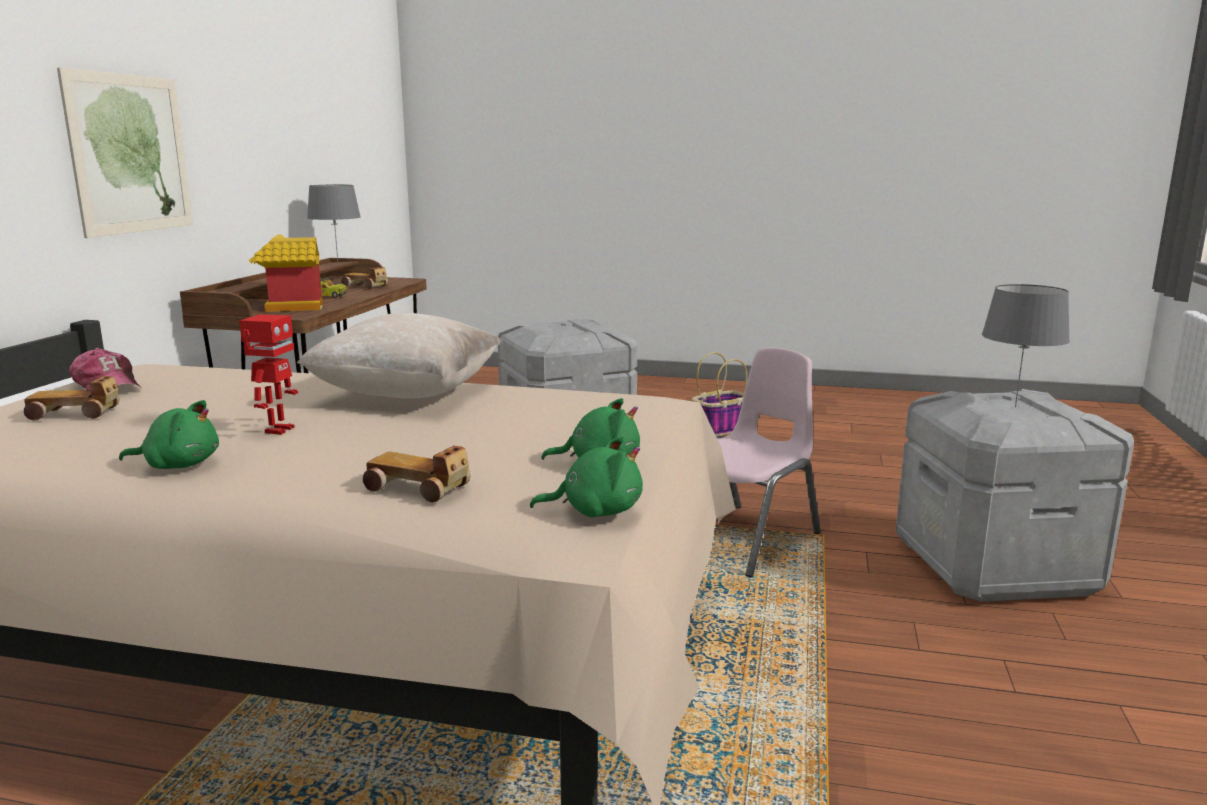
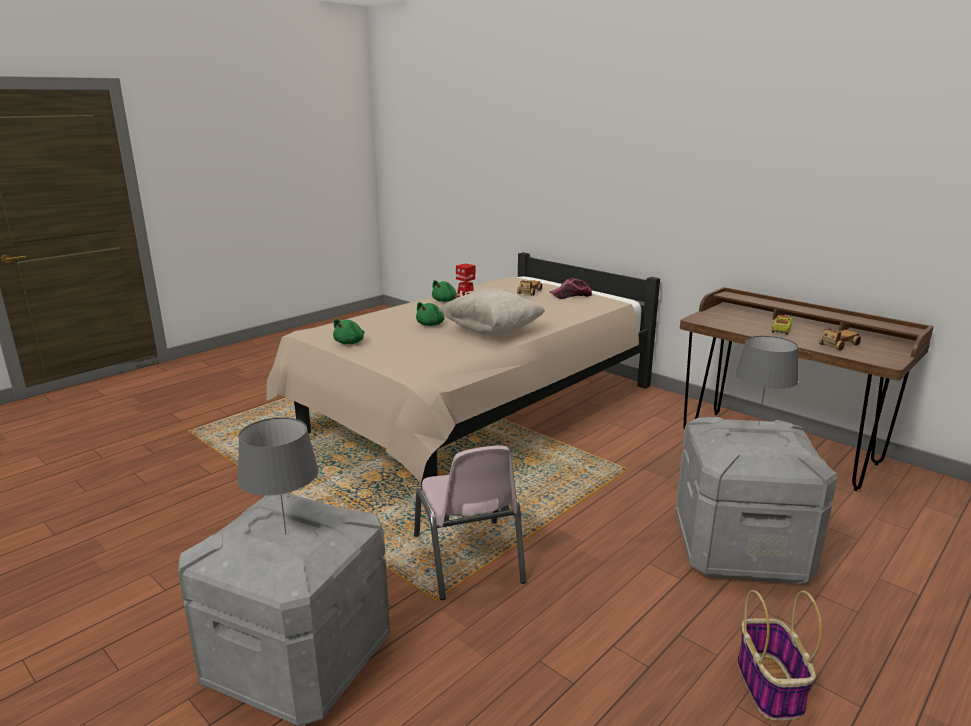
camera: 120 degrees right, 5 degrees up
(130, 154) = (722, 198): picture -> none
(287, 307) = (733, 319): toy house -> none
(338, 264) = (888, 327): grey table lamp -> grey table lamp (758, 426)
(419, 489) = (372, 320): toy car -> none
(596, 511) = (315, 335): green plush toy -> green plush toy (431, 324)

